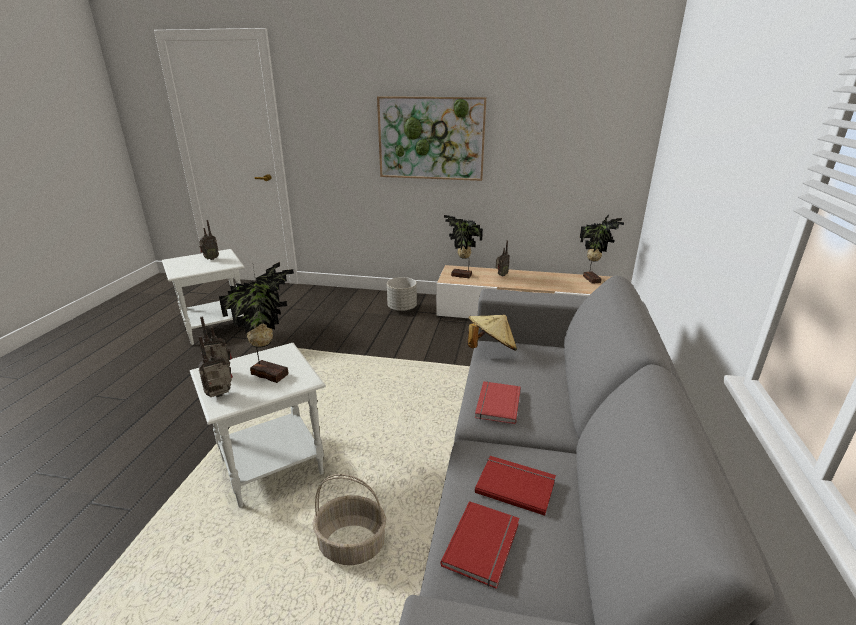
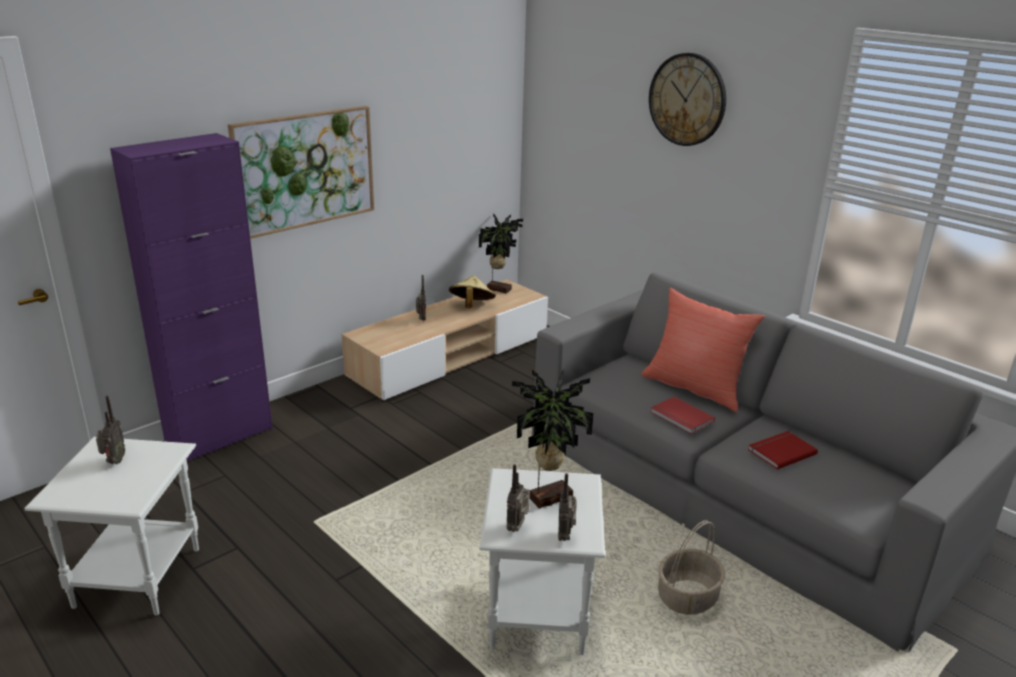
camera: 55 degrees left, 0 degrees up
(344, 295) = (220, 437): none -> purple cabinet
(402, 308) = (326, 413): grey planter -> none
(461, 276) = (388, 338): potted plant -> none
(484, 545) = (827, 486): red book -> none
(491, 349) = (595, 384): beige hat -> beige hat (471, 306)
(561, 395) = (694, 388): none -> red pillow
(736, 90) = (687, 99): none -> wall clock

